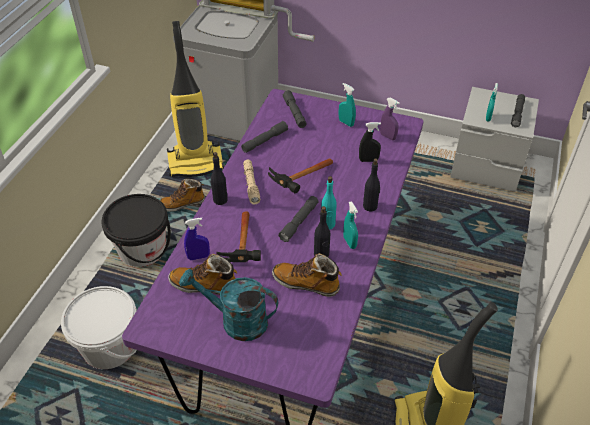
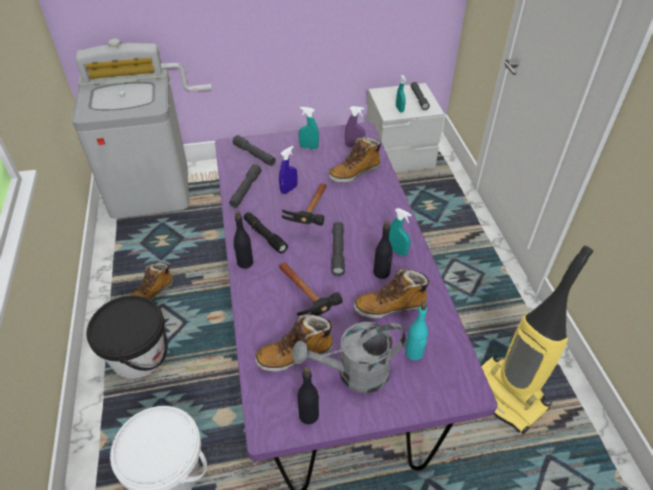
camera: 30 degrees left, 0 degrees up
(196, 163) = (140, 248): vacuum cleaner -> none
(198, 257) = (267, 328): blue spray bottle -> blue spray bottle (289, 189)
(236, 321) = (354, 374): turquoise watering can -> grey watering can
(251, 185) = (265, 236): beige flashlight -> black flashlight
(327, 224) = (365, 243): turquoise bottle -> turquoise bottle (414, 353)
(368, 160) = (354, 172): black spray bottle -> boot
(370, 206) = (388, 212): black bottle -> black bottle (309, 415)

